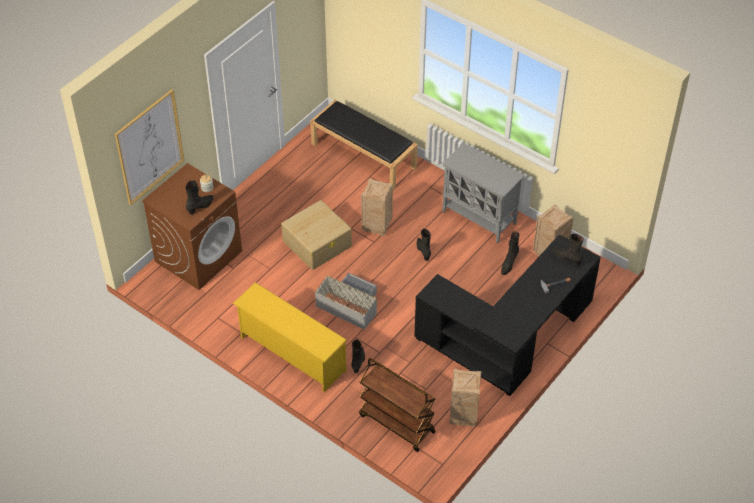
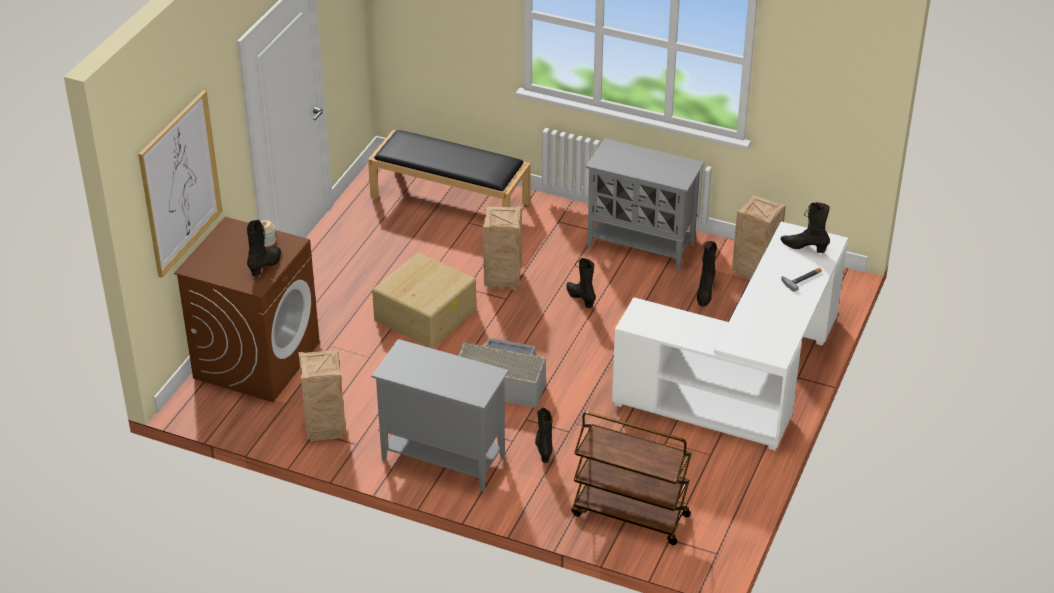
camera: 15 degrees left, 10 degrees down
(291, 354) = (442, 458): yellow shoe rack -> grey cabinet
(464, 416) = (722, 488): crate -> crate (326, 429)
(510, 339) = (746, 381): black desk -> white desk

